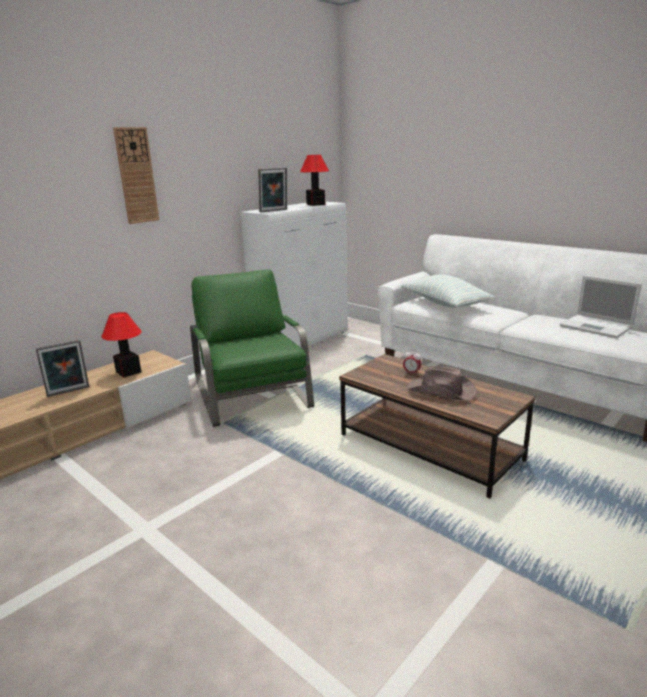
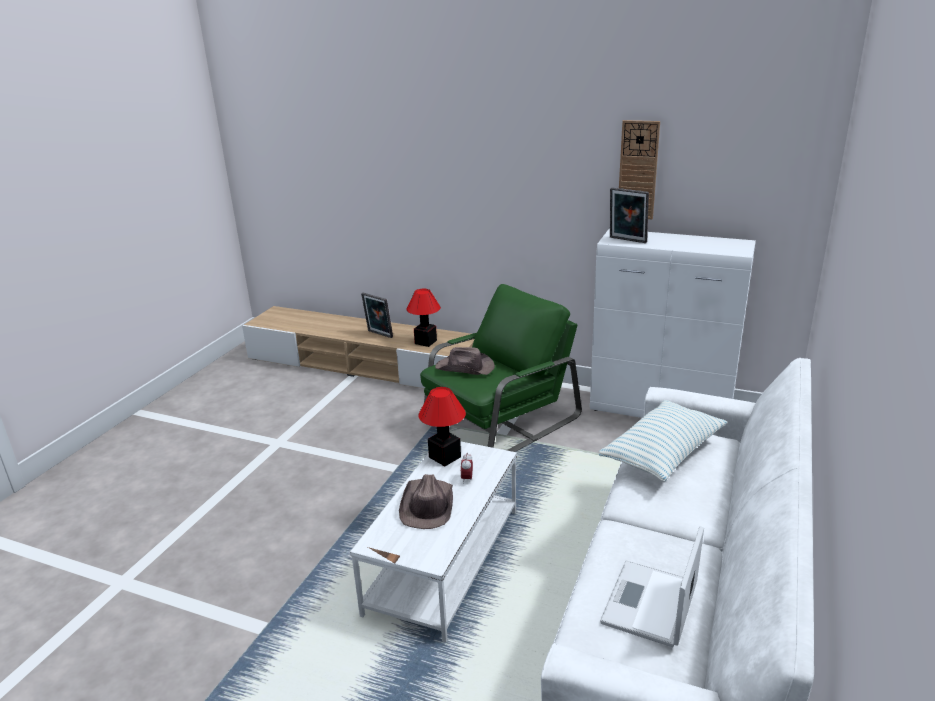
camera: 70 degrees right, 5 degrees up
(136, 176) = (488, 171): wall clock -> wall clock (638, 170)
(243, 346) = (465, 368): none -> brown hat
(315, 204) = (710, 246): table lamp -> table lamp (444, 457)
(430, 447) = (445, 560): brown coffee table -> white coffee table

